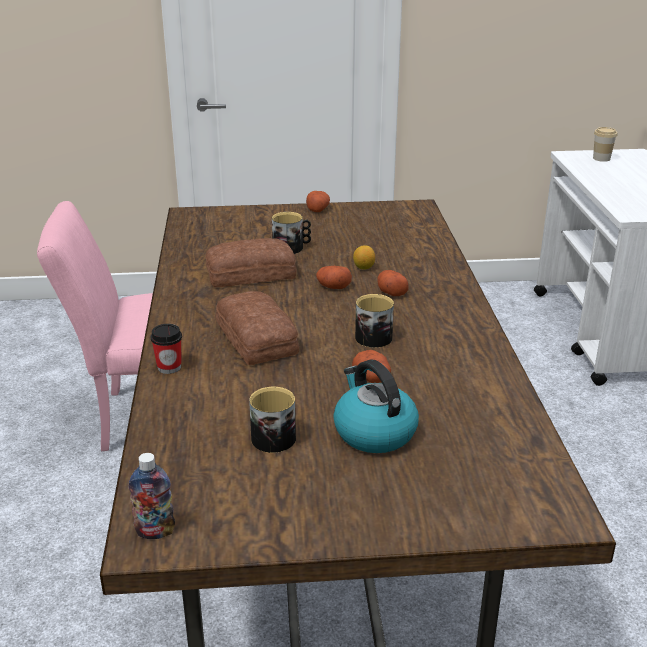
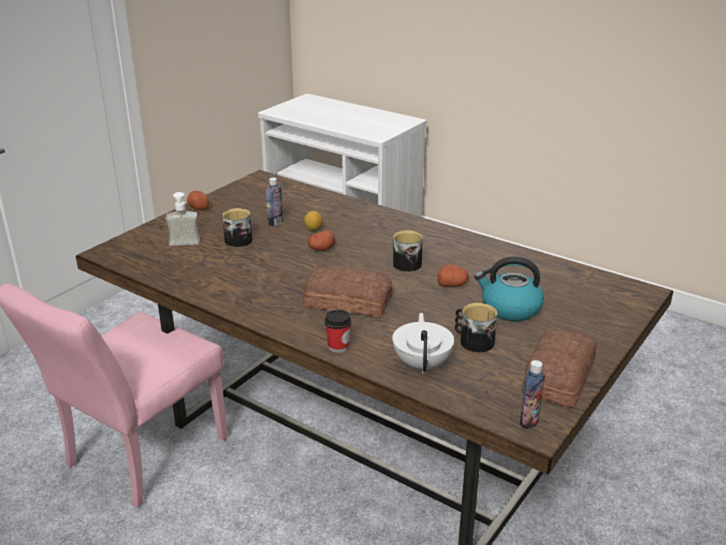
camera: 50 degrees left, 0 degrees up
(192, 423) = (422, 364): none -> white teapot
(243, 233) = (184, 246): none -> soap dispenser
(249, 273) = (252, 268): bread -> bread (556, 376)
(346, 247) = (275, 223): none -> bottle
(391, 292) = (360, 235): potato -> none
(601, 158) = (296, 107): cup -> none

